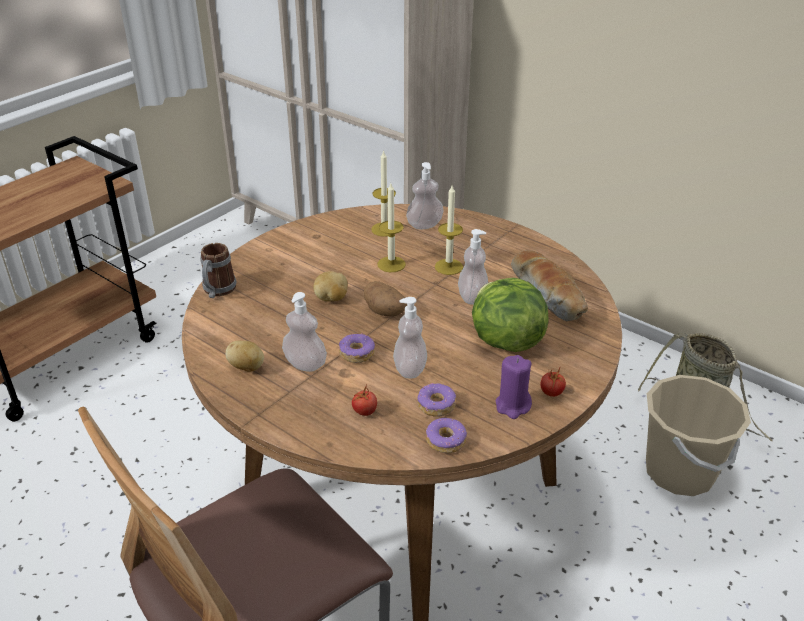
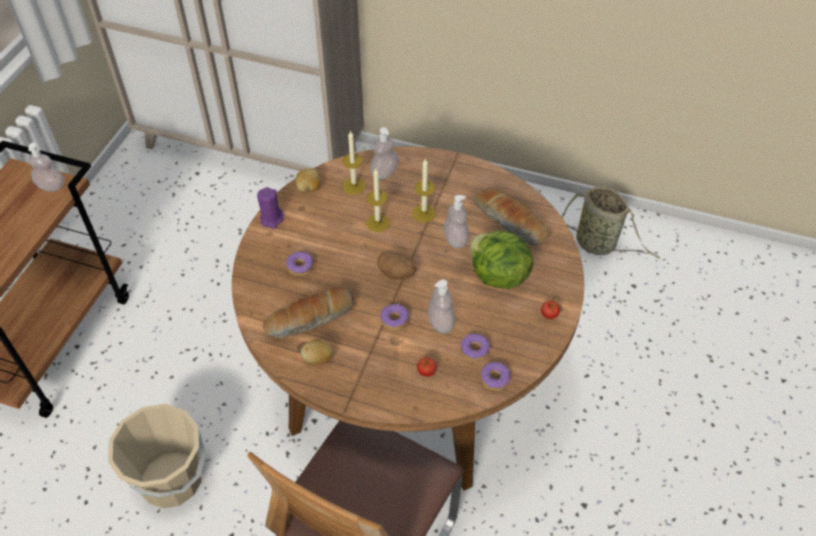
camera: 20 degrees left, 15 degrees up
(217, 291) = (251, 290): mug -> none
(263, 331) = (311, 320): none -> bread
(282, 283) = (300, 267): none -> donut
(305, 364) = (361, 342): soap dispenser -> soap dispenser (51, 186)
(331, 299) = (348, 272): potato -> potato (309, 188)
(512, 406) = (527, 334): purple candle -> purple candle (271, 219)
(680, 472) = (601, 301): beige bucket -> beige bucket (171, 480)

